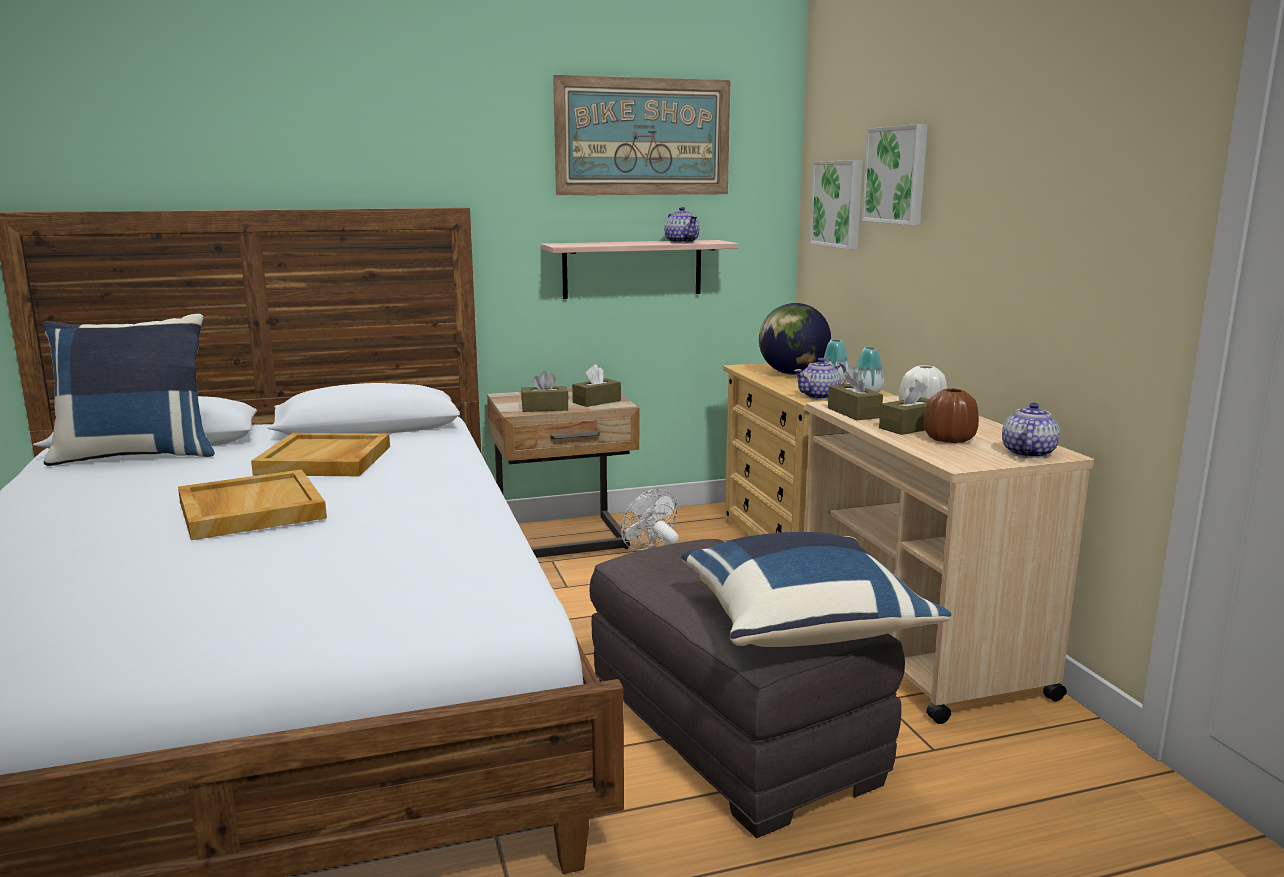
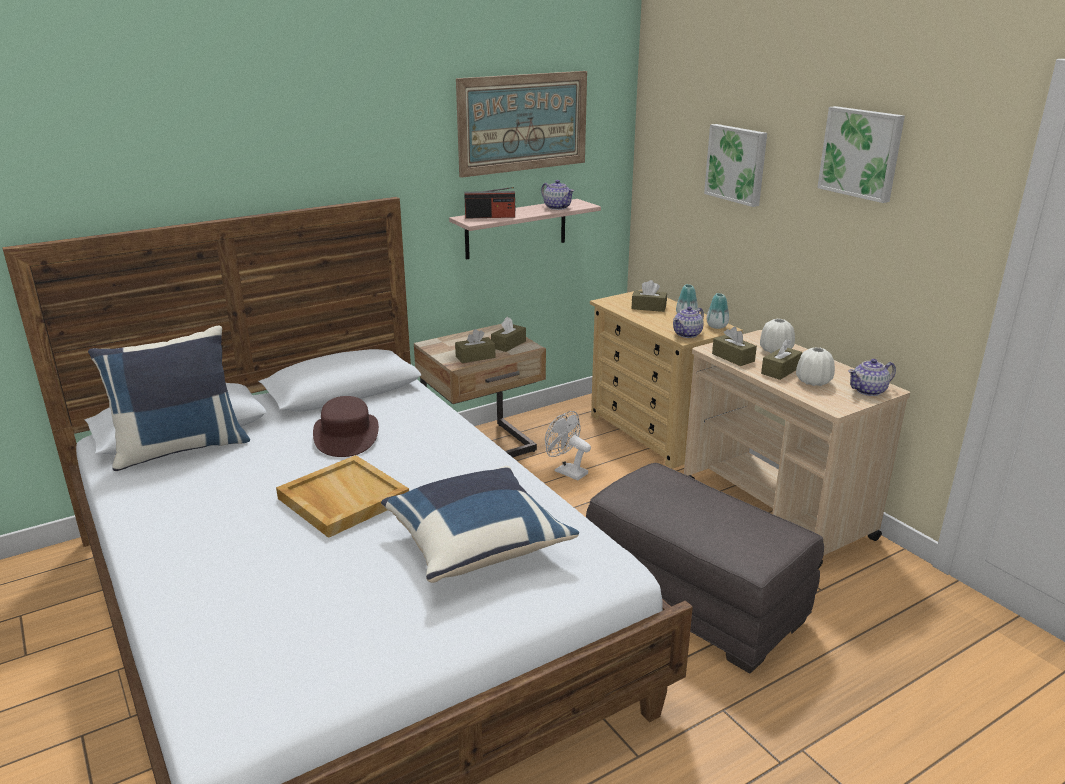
camera: 15 degrees left, 10 degrees up
(325, 460) = (346, 435): beige tray -> brown hat
(589, 243) = (490, 216): none -> radio
(792, 374) = (648, 307): globe -> brown tissue box
(802, 625) = (762, 534): blue pillow -> blue pillow (476, 545)
(839, 204) = (677, 173): picture -> picture (862, 153)
(949, 439) = (813, 381): brown vase -> white vase
(1027, 453) = (869, 391): teapot -> teapot turned 120 degrees counterclockwise

